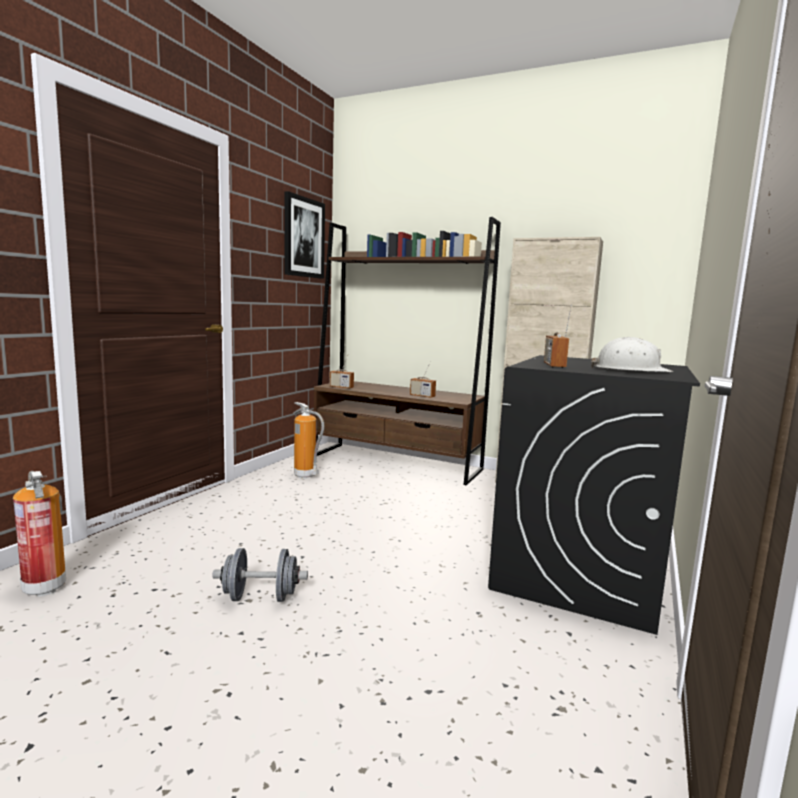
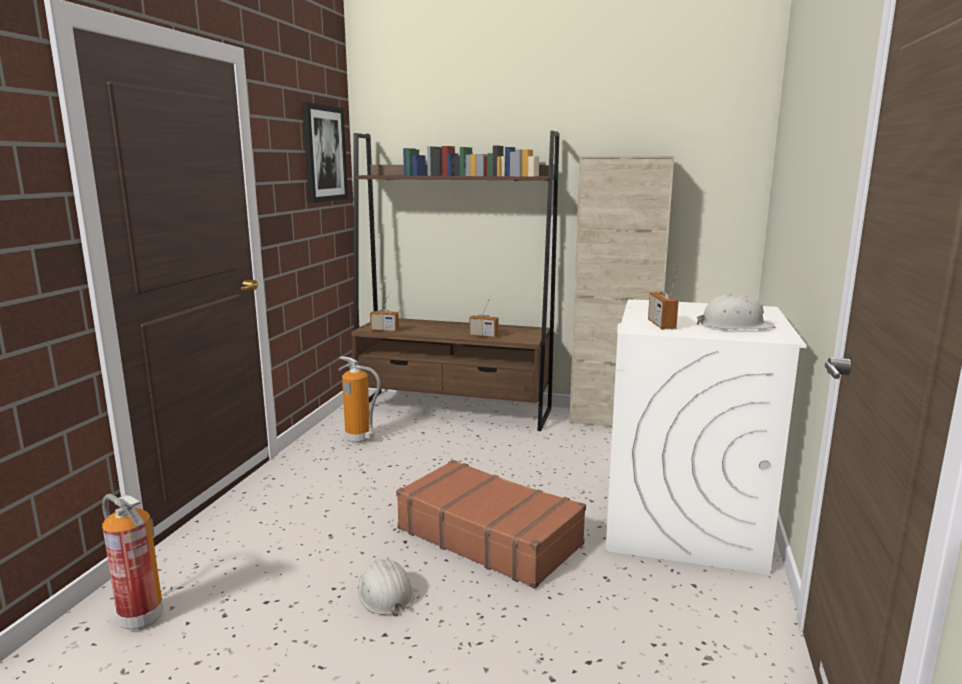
camera: 10 degrees left, 5 degrees up
(261, 597) = (385, 593): grey dumbbell -> white hard hat
(380, 562) = (489, 536): none -> brown suitcase
(578, 573) = (684, 521): black washing machine -> white washing machine

